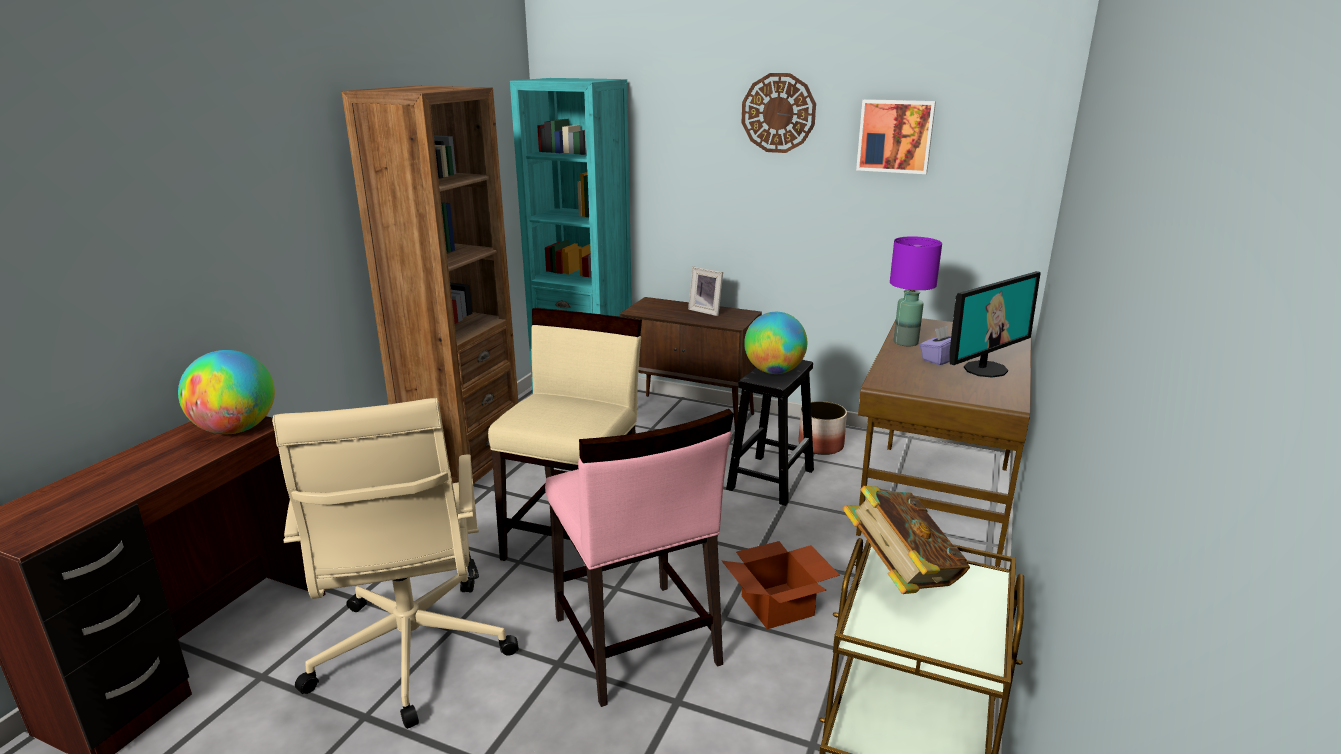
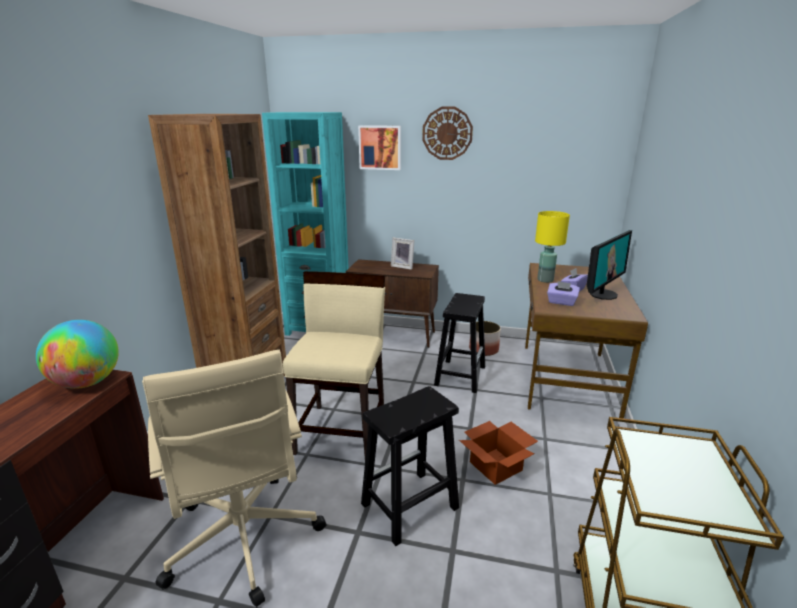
camera: 10 degrees left, 0 degrees up
(635, 642) = (408, 507): pink chair -> black stool
(774, 371) = (463, 304): globe -> none
(895, 136) = (525, 147): picture -> picture (380, 147)
(900, 575) = (644, 452): book -> none
(905, 343) = (545, 280): purple table lamp -> yellow table lamp
(911, 376) = (561, 302): none -> purple tissue box

